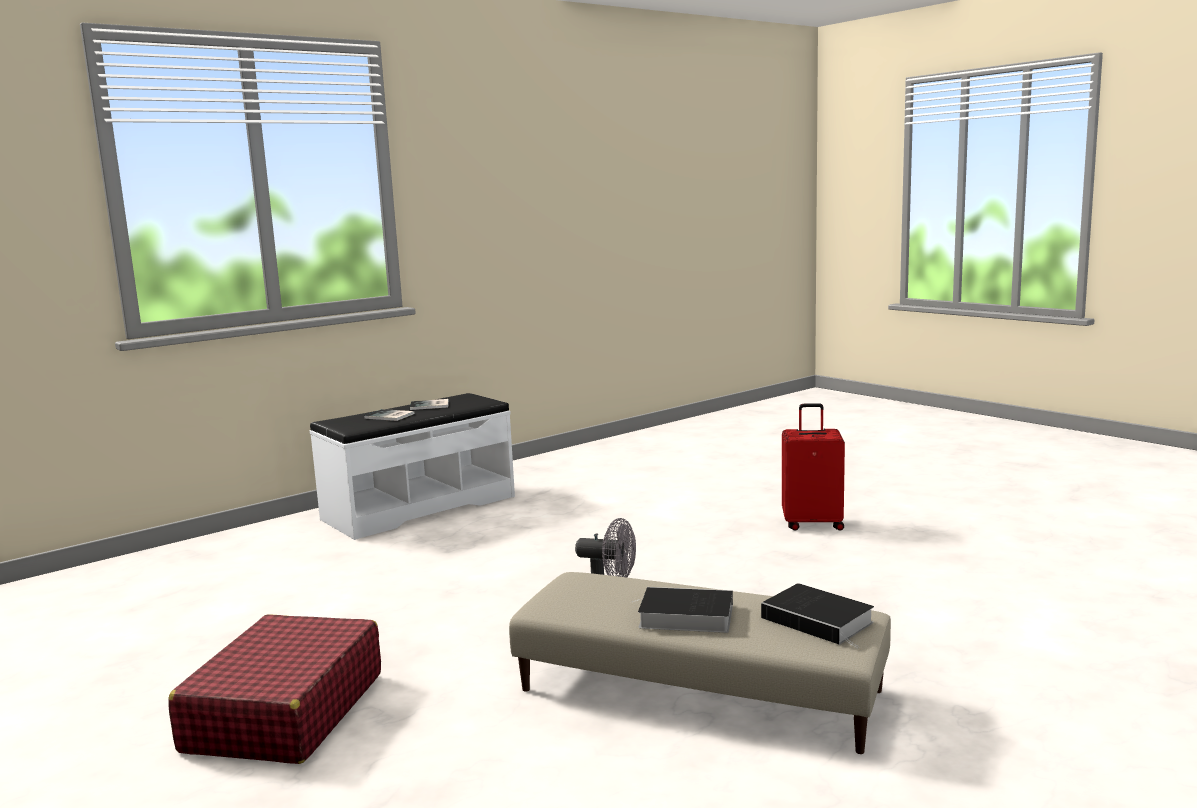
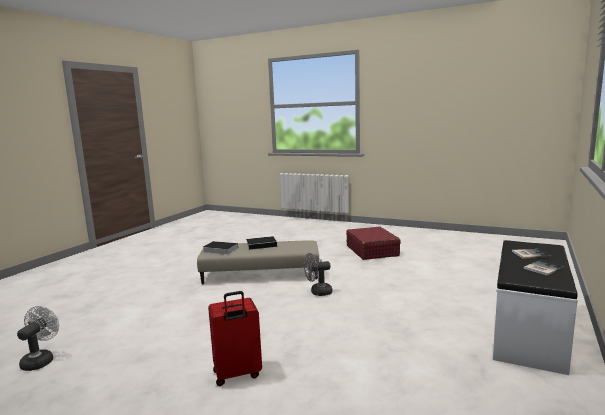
camera: 155 degrees right, 0 degrees up
(1138, 579) = (40, 360): none -> white fan

